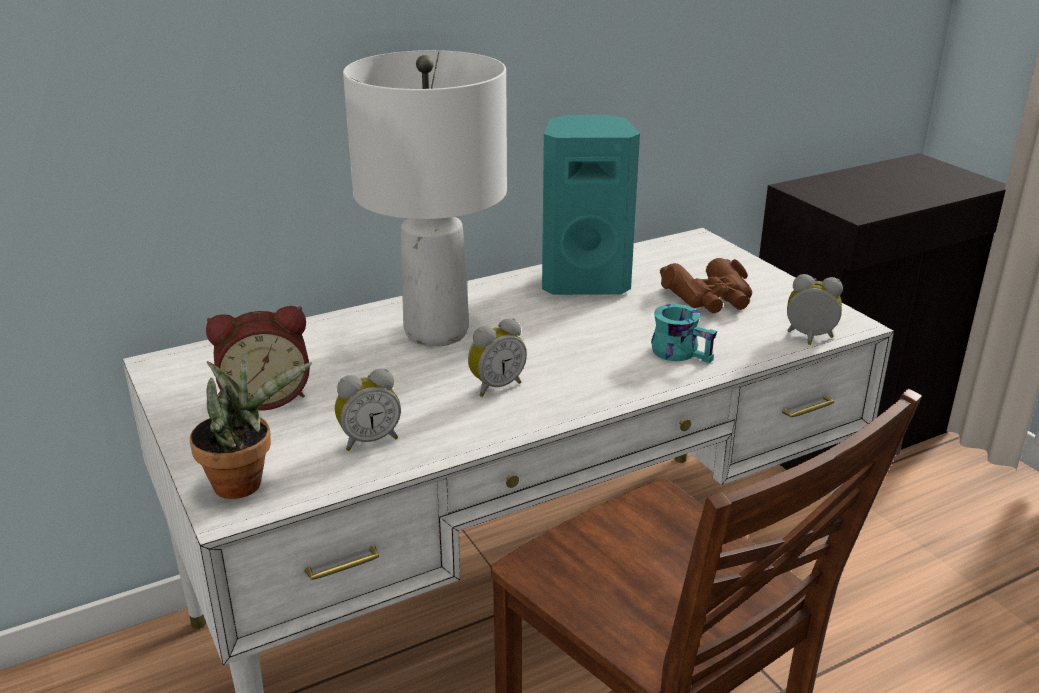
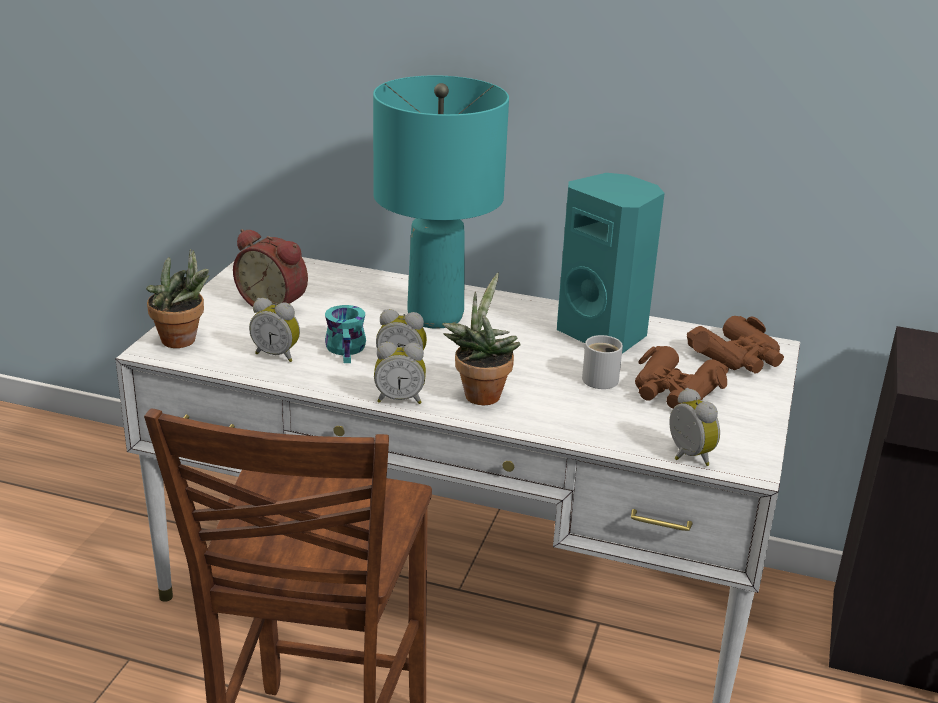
camera: 45 degrees right, 0 degrees up
(436, 333) = (434, 317): white table lamp -> turquoise table lamp
(553, 414) = (399, 399): none -> alarm clock
(599, 373) = (480, 393): none -> potted plant
(649, 315) = (600, 378): none -> white mug
(682, 351) = (567, 411): turquoise mug -> turquoise mug (349, 349)
(694, 255) = (738, 357): none -> brown binoculars

